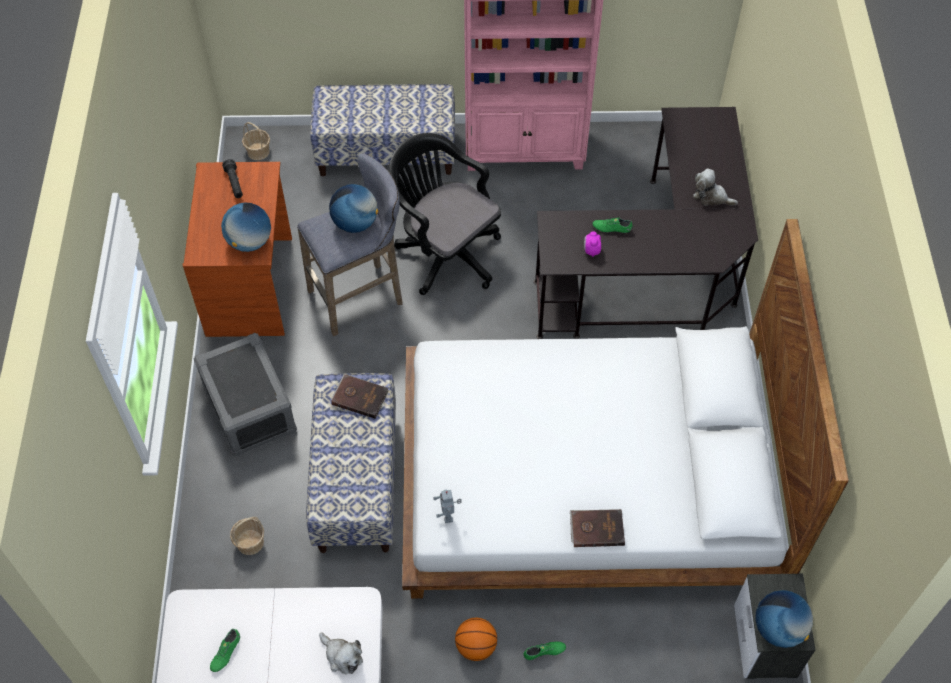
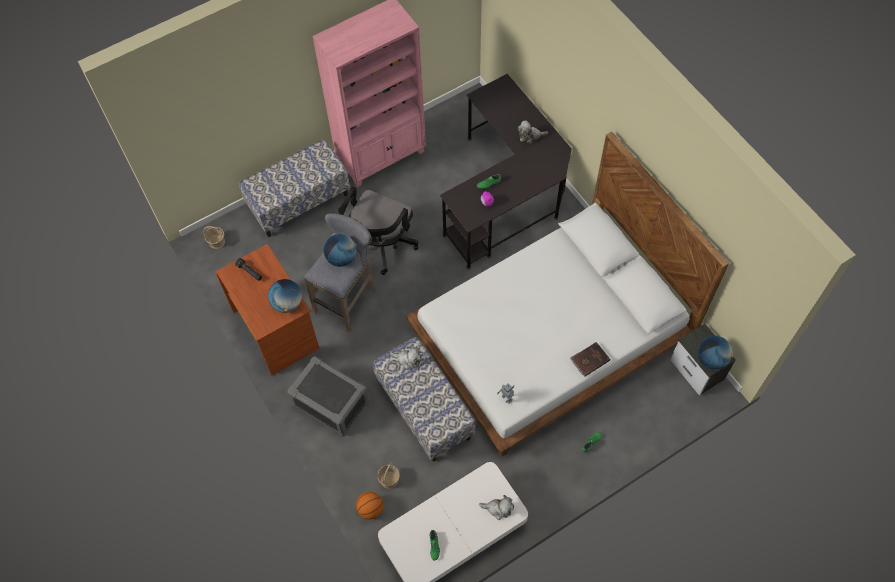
camera: 30 degrees left, 5 degrees up
(360, 397) = (408, 359): brown book -> plush toy
(445, 252) = (379, 246): black office chair -> black office chair turned 75 degrees counterclockwise
(476, 646) = (554, 461): basketball -> basketball (370, 509)

